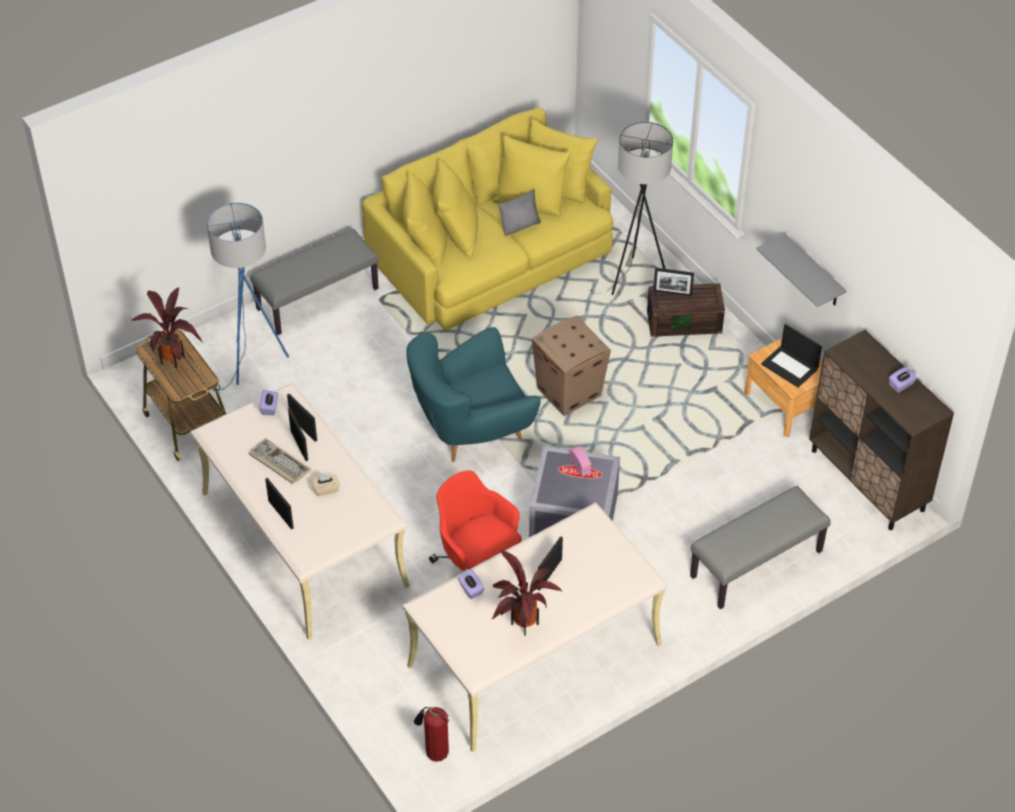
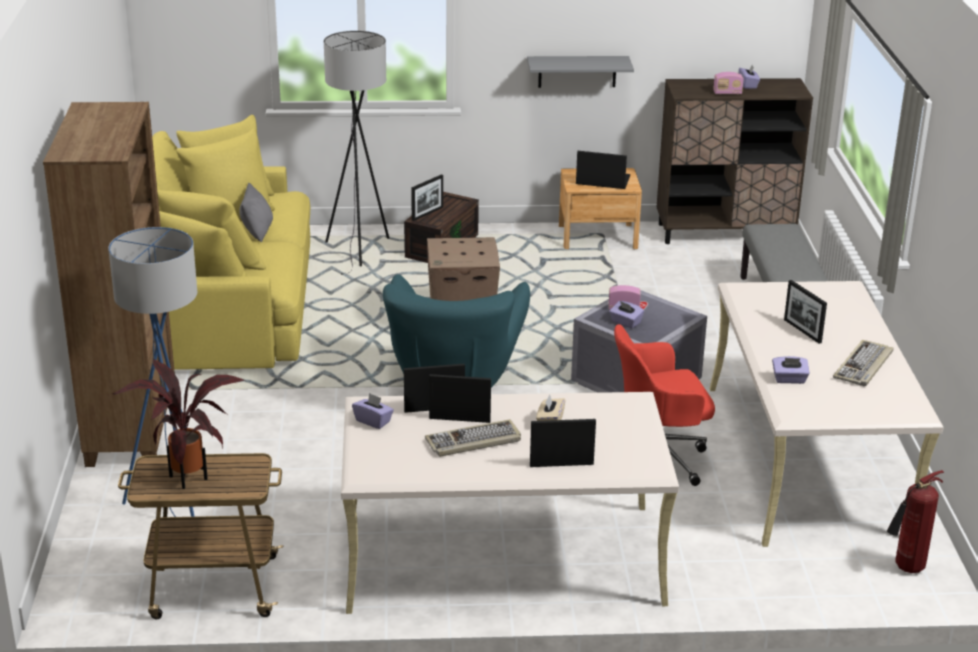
camera: 60 degrees left, 20 degrees down
(317, 298) = (132, 427): grey bench -> brown bookcase
(521, 624) = (863, 366): potted plant -> keyboard
(559, 476) = (625, 322): none -> purple tissue box
(790, 366) = (602, 180): laptop -> laptop turned 150 degrees counterclockwise
(868, 378) = (727, 93): none -> radio

